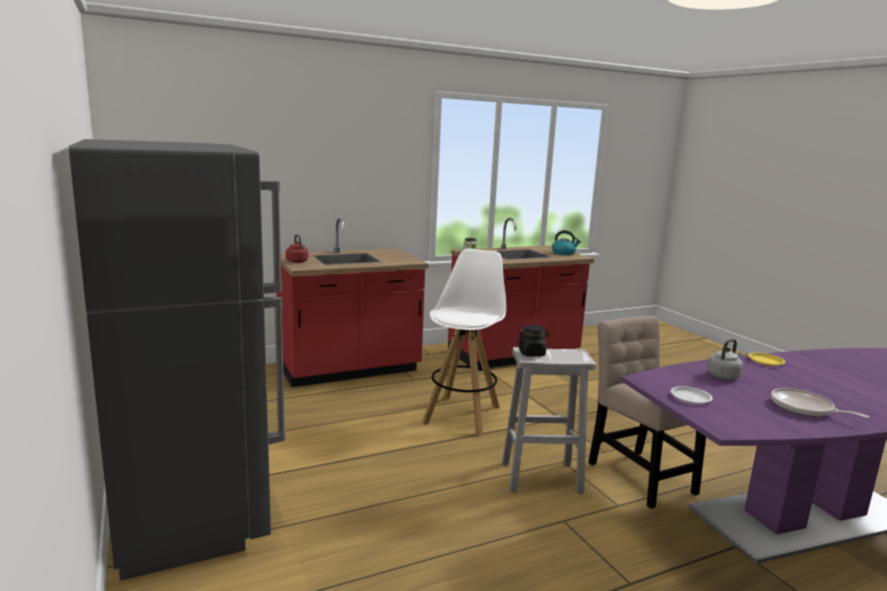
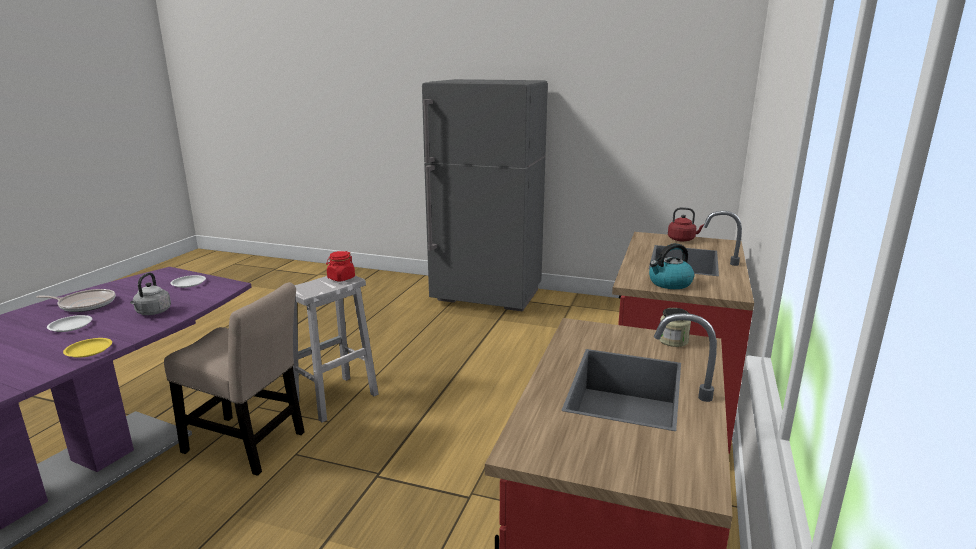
camera: 135 degrees right, 5 degrees up
(462, 414) = (474, 420): white stool -> none
(532, 353) = (341, 278): black jar -> red jar
(564, 253) = (584, 454): kettle -> kettle (669, 283)
(799, 387) = (71, 326): none -> white plate

